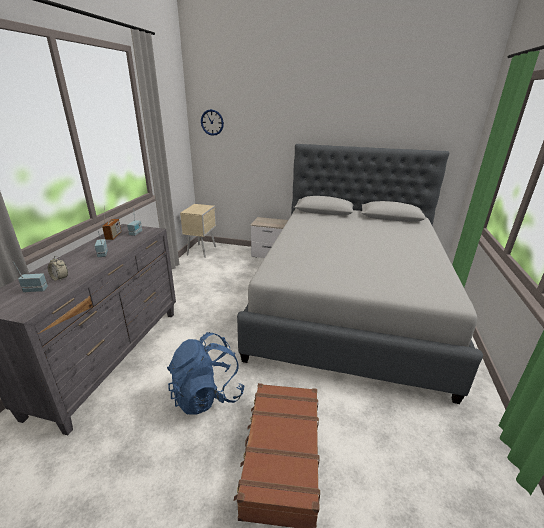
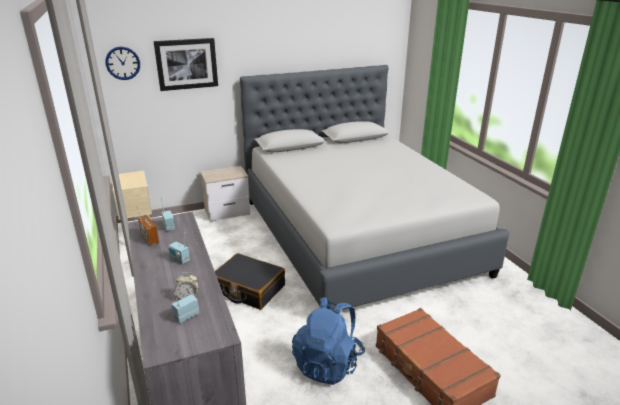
camera: 35 degrees left, 0 degrees up
(221, 311) = (248, 289): none -> black suitcase
(256, 128) = (186, 64): none -> picture

